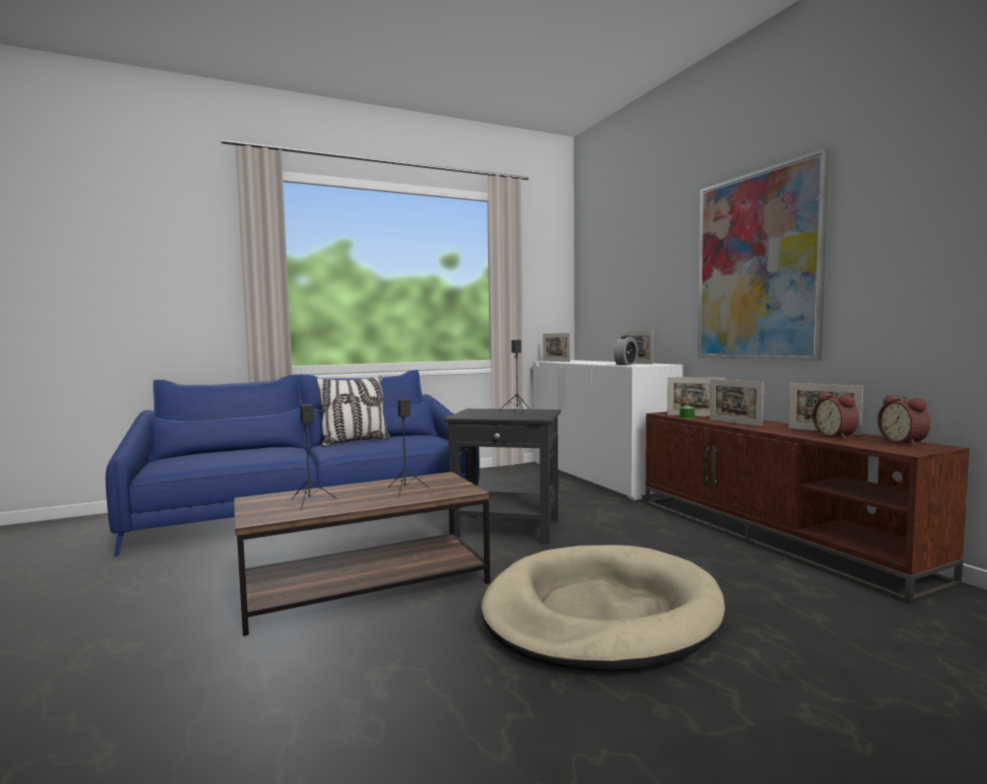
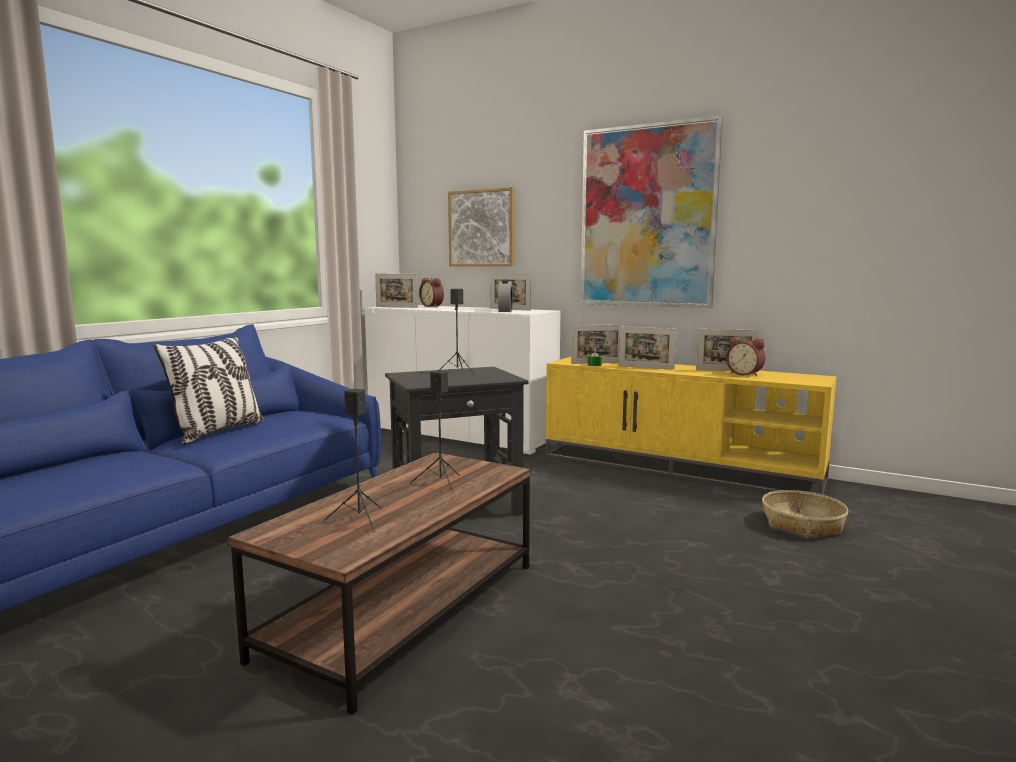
camera: 35 degrees left, 5 degrees up
(600, 614) = (660, 567): beige dog bed -> none
(626, 291) = (482, 228): none -> picture
(772, 536) = (680, 467): brown tv stand -> yellow tv stand
(836, 620) = (802, 524): none -> basket
(904, 442) = (795, 375): alarm clock -> alarm clock (433, 306)

